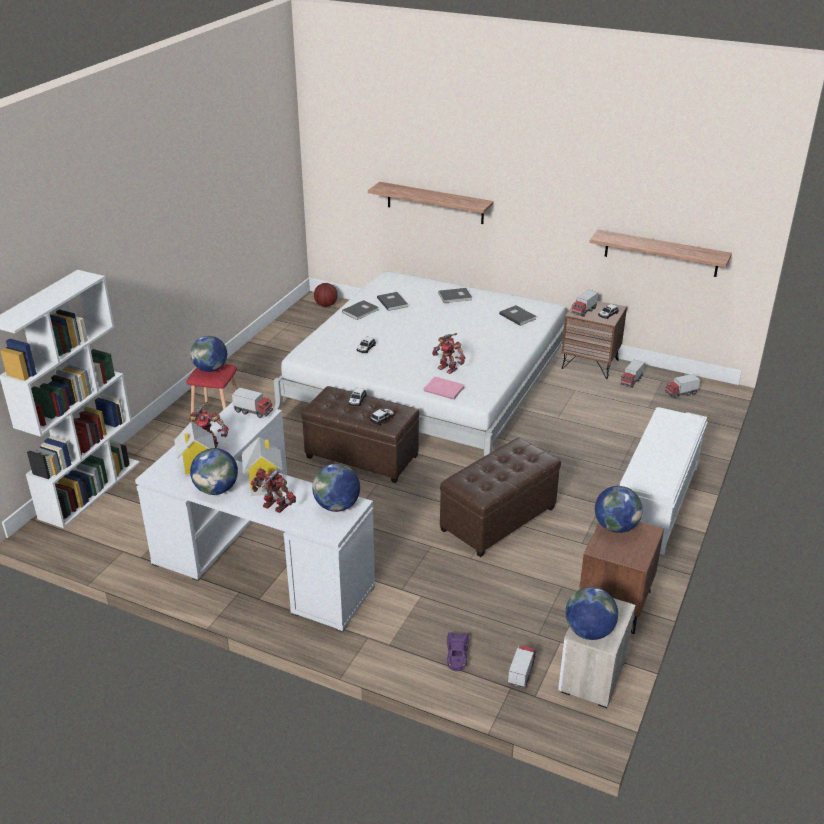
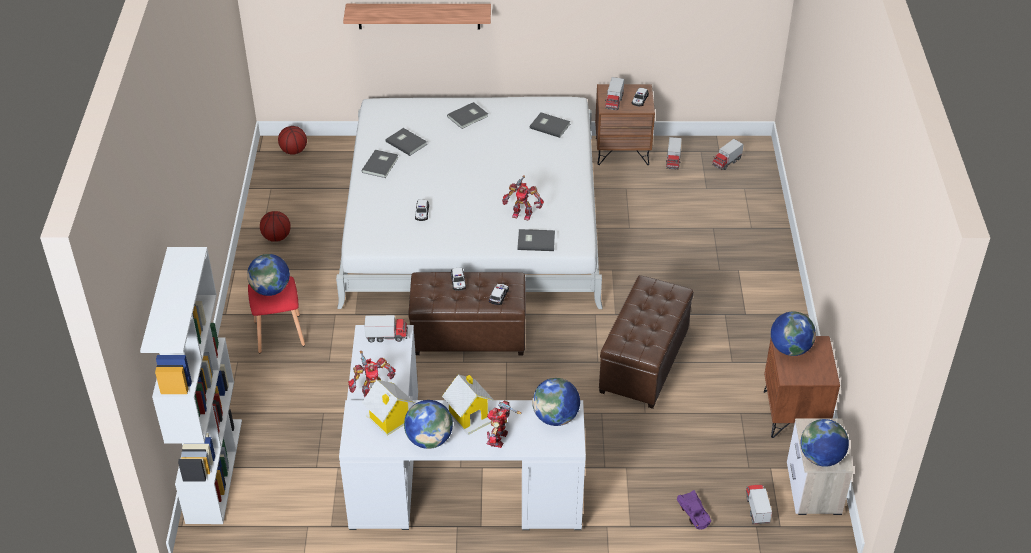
camera: 25 degrees left, 10 degrees up
(268, 353) = (276, 237): none -> basketball
(274, 507) = (499, 439): toy robot -> toy robot turned 75 degrees counterclockwise
(444, 388) = (535, 241): pink book -> grey book
(656, 503) = (771, 297): white bench -> none
(661, 253) = (684, 26): shelf -> none

